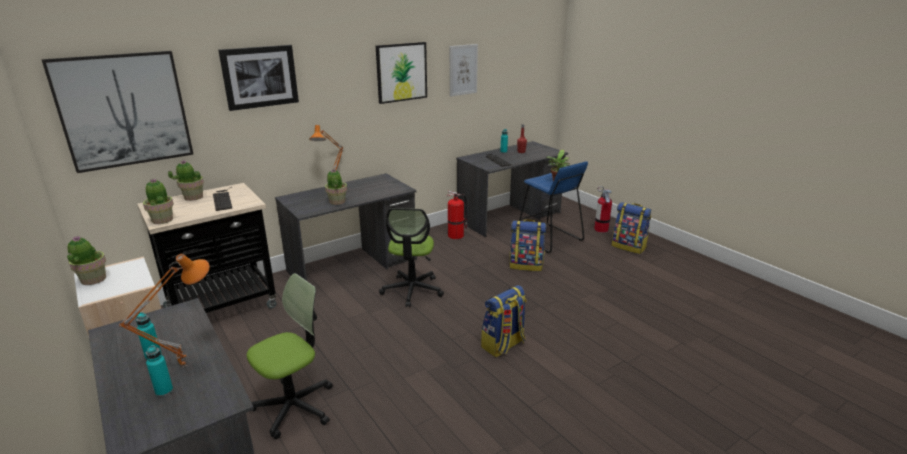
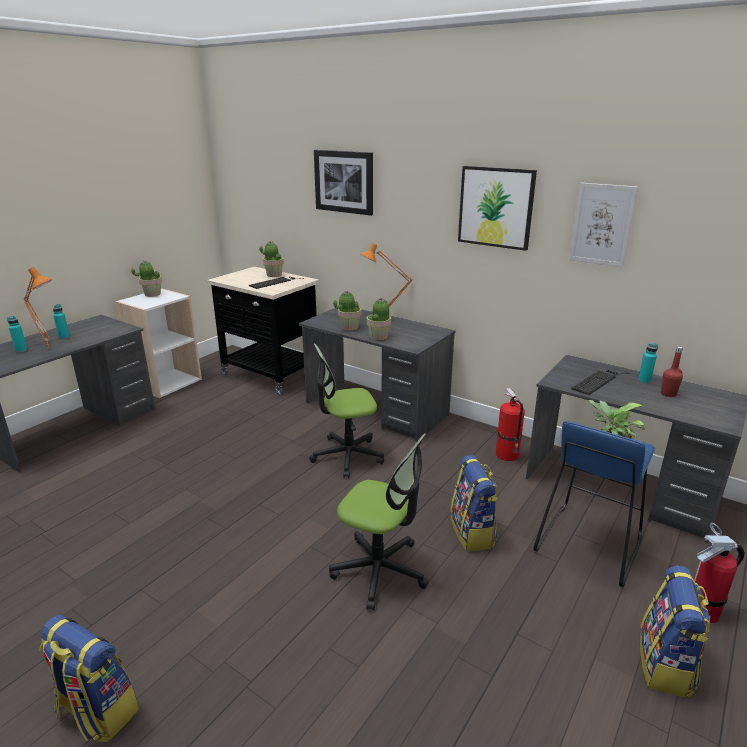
camera: 70 degrees right, 0 degrees up
(124, 110) = (256, 191): picture -> none
(162, 220) = (225, 278): potted plant -> potted plant (379, 336)
(294, 406) = (142, 445): office chair -> office chair (380, 570)
(503, 345) = (258, 547): backpack -> backpack (96, 711)

